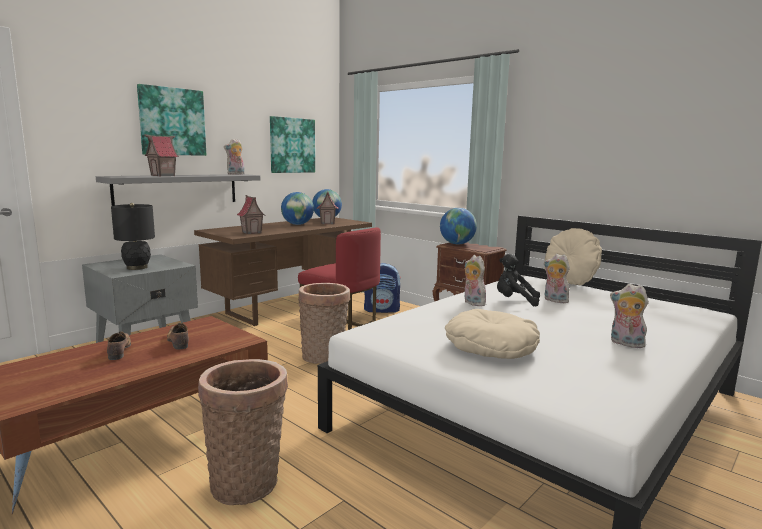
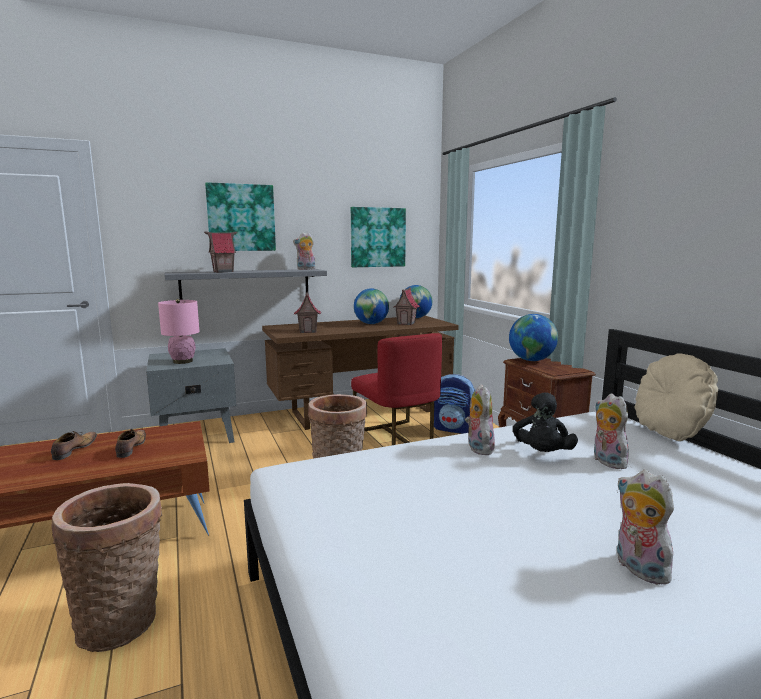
camera: 25 degrees right, 0 degrees up
(137, 267) = (182, 361): black table lamp -> pink table lamp
(492, 347) = (413, 528): beige pillow -> none
(514, 301) = (542, 454): black plush toy -> black plush toy turned 120 degrees counterclockwise

